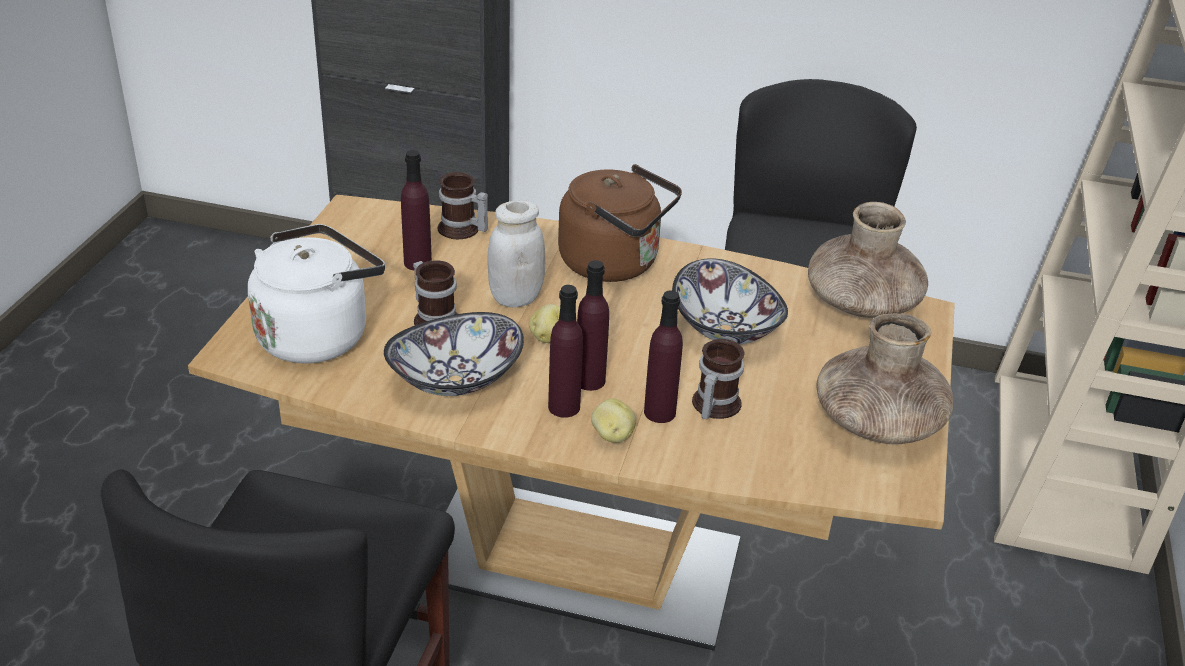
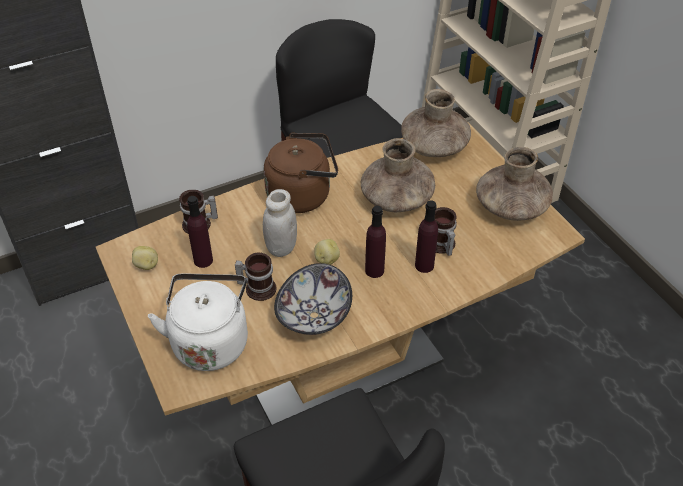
camera: 40 degrees left, 10 degrees up
(564, 407) = (381, 293): purple bottle -> none
(612, 436) = (420, 293): potato -> potato (146, 266)
(727, 328) = (396, 199): bowl -> brown vase

